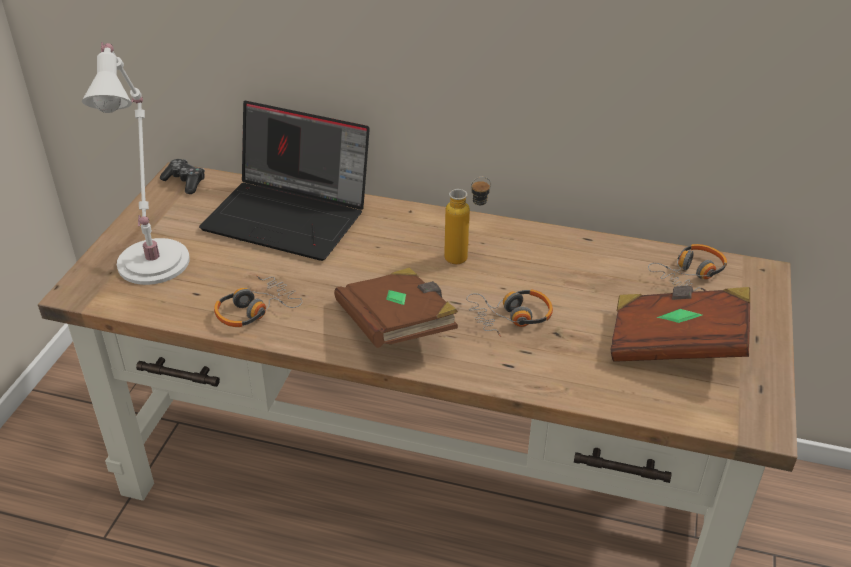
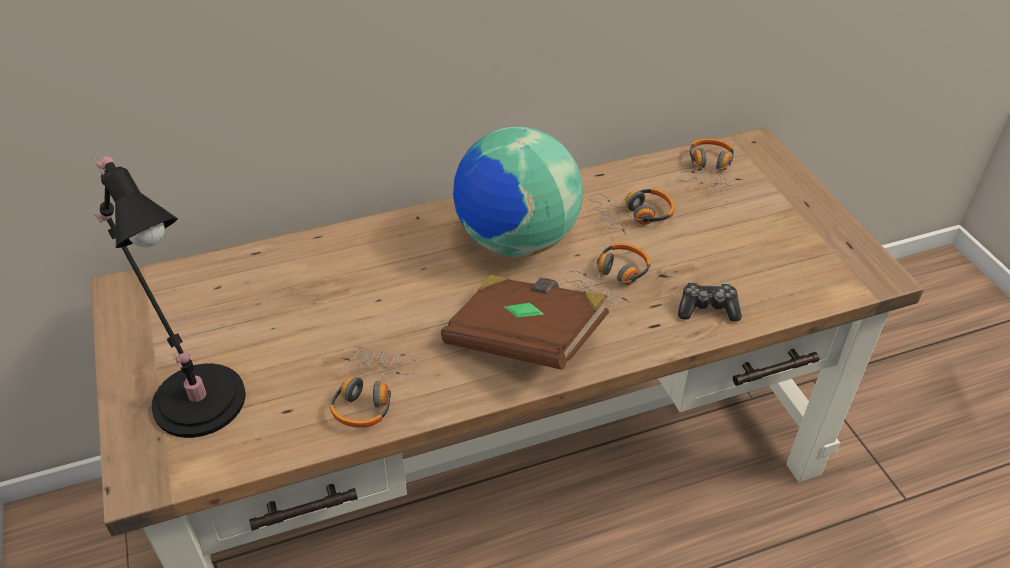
camera: 35 degrees left, 5 degrees up
(155, 258) = (196, 395): white table lamp -> black table lamp
(185, 182) = (138, 292): game controller -> game controller (707, 309)
(290, 216) = (301, 277): laptop -> none
(465, 257) = (516, 240): bottle -> globe
(581, 280) = (633, 216): none -> headphones
(675, 345) = (758, 239): brown book -> none

